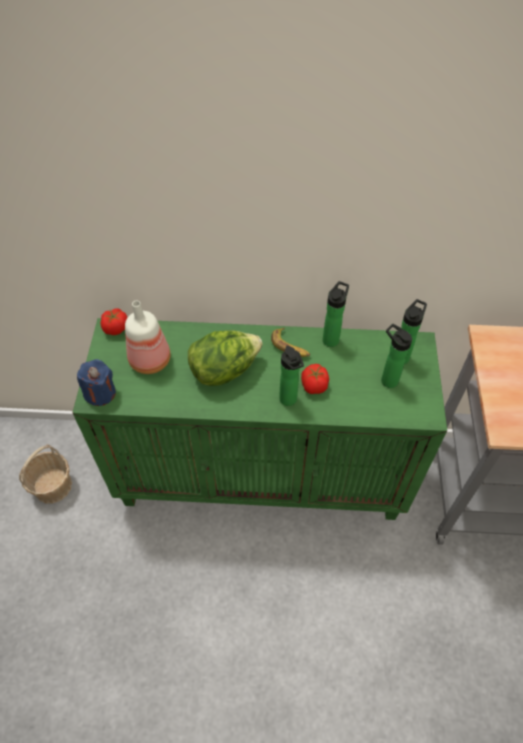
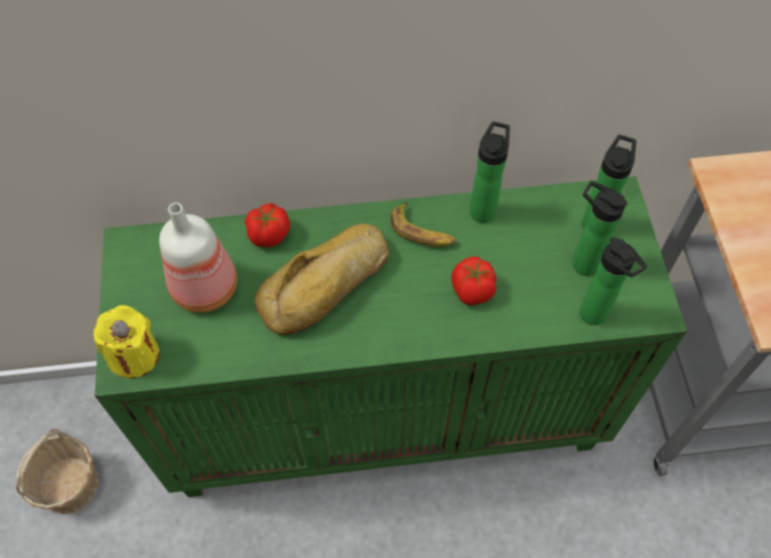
camera: 10 degrees left, 5 degrees up
(100, 393) = (134, 355): blue candle -> yellow candle
(116, 329) = (138, 242): tomato -> tomato (268, 235)
(224, 370) = (327, 286): lettuce -> bread
(289, 401) = (439, 321): bottle -> bottle (596, 317)

